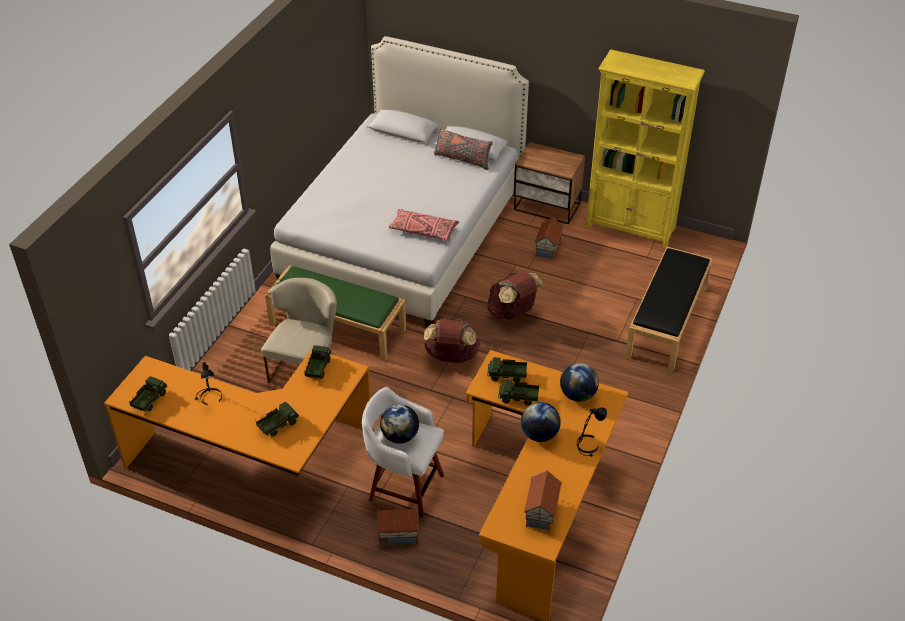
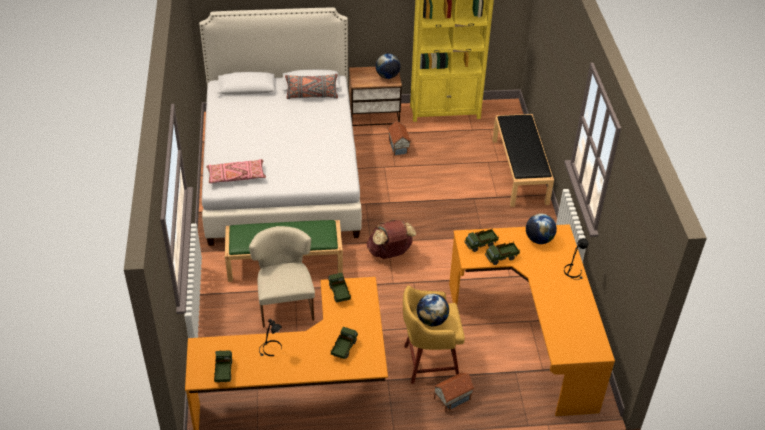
camera: 30 degrees left, 0 degrees up
(404, 486) = (429, 362): white stool -> yellow stool
(423, 231) = (326, 160): pink pillow -> pink pillow (236, 176)
(512, 312) = (409, 203): brown backpack -> none
(539, 435) = (536, 277): globe -> globe (387, 76)
(542, 513) = (581, 331): toy house -> none

